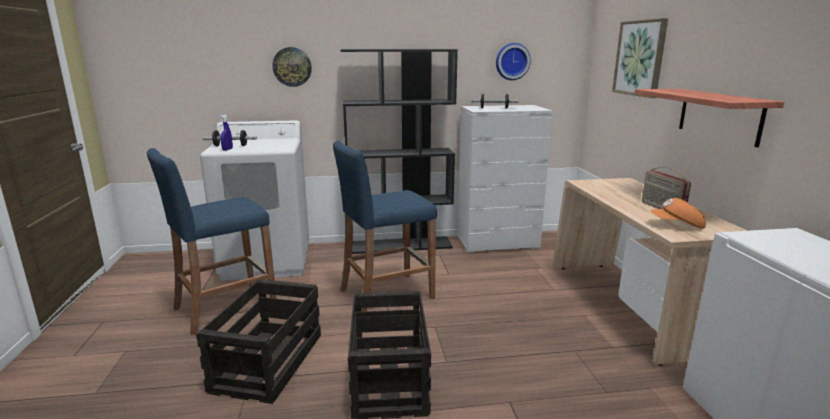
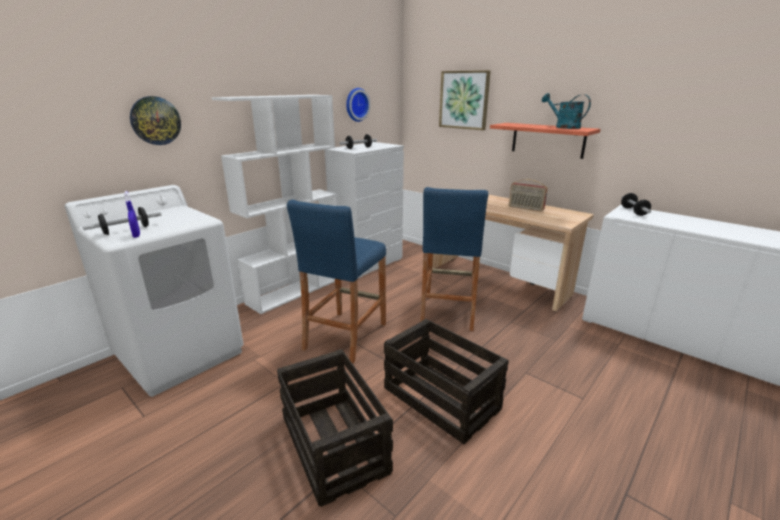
camera: 40 degrees left, 5 degrees up
(225, 307) = (206, 420): blue stool -> blue stool (448, 310)
(400, 245) = (296, 290): black bookcase -> white bookcase
(677, 225) = (553, 217): orange cap -> none
(727, 96) = (563, 127): none -> turquoise watering can
(791, 239) = (633, 211): none -> dumbbell

